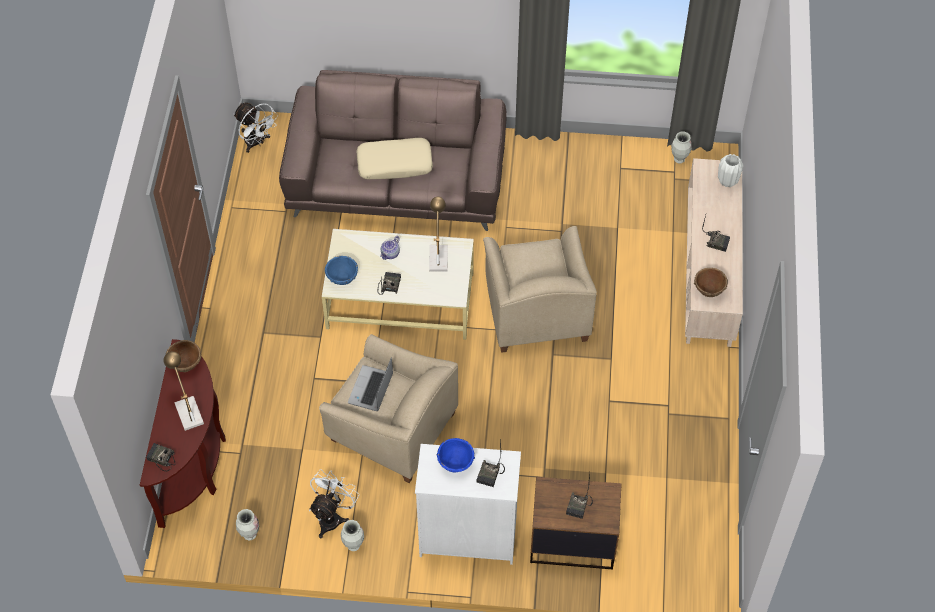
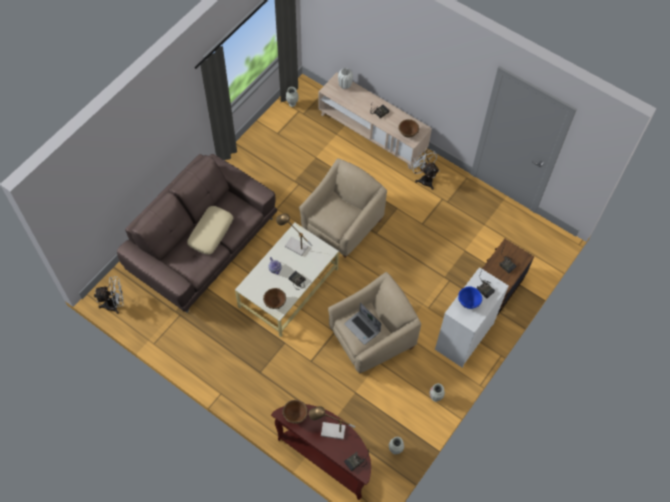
camera: 60 degrees left, 5 degrees up
(332, 516) = (410, 399): white fan -> white fan (424, 178)
(342, 279) = (275, 303): blue bowl -> brown bowl
(536, 310) = (342, 225): beige armchair -> beige armchair turned 75 degrees counterclockwise

